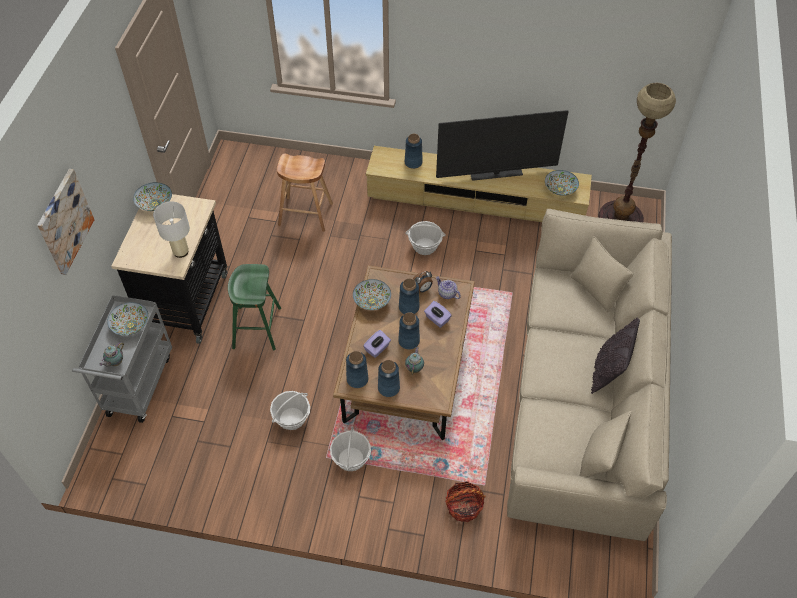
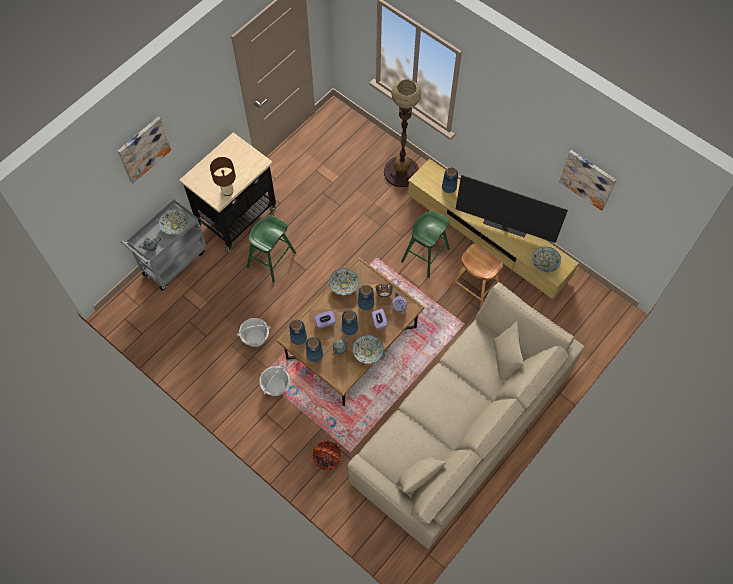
camera: 30 degrees right, 10 degrees up
(155, 204) = (232, 145): bowl -> bowl (368, 352)
(180, 252) = (227, 191): white table lamp -> brown table lamp
(306, 214) = (356, 187): brown stool -> brown stool (474, 289)
(425, 246) = (425, 255): basket -> green stool
(581, 60) = (588, 179): none -> picture
(608, 372) = (468, 423): black pillow -> none
(620, 218) = (590, 306): floor lamp -> floor lamp (401, 172)

